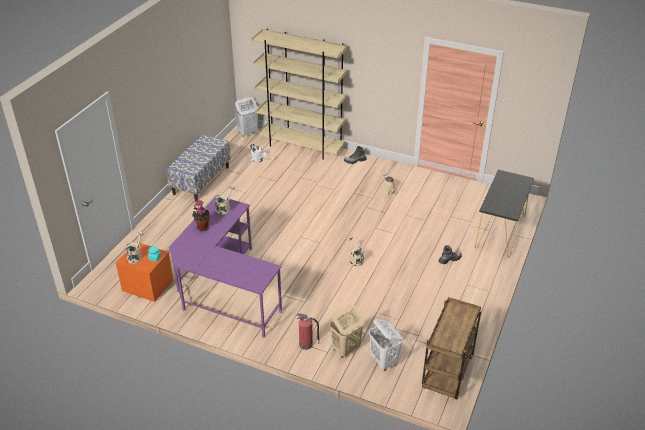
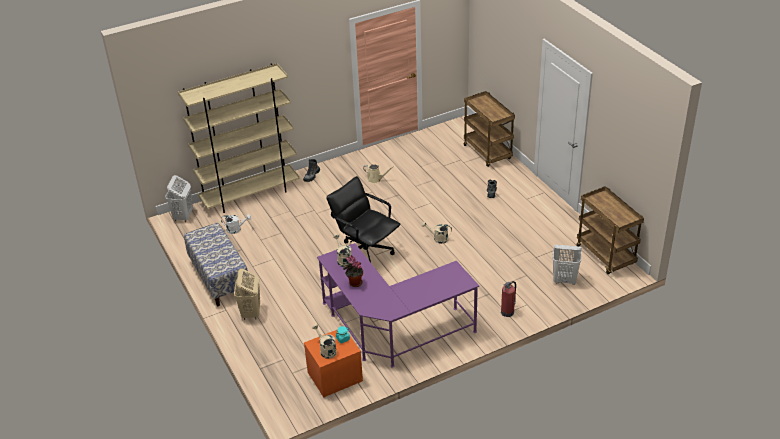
camera: 50 degrees left, 0 degrees up
(297, 231) = (365, 253): none -> black office chair
(345, 349) = (533, 293): beige laundry basket -> beige laundry basket (251, 313)
(500, 232) = (488, 153): black console table -> brown cart

